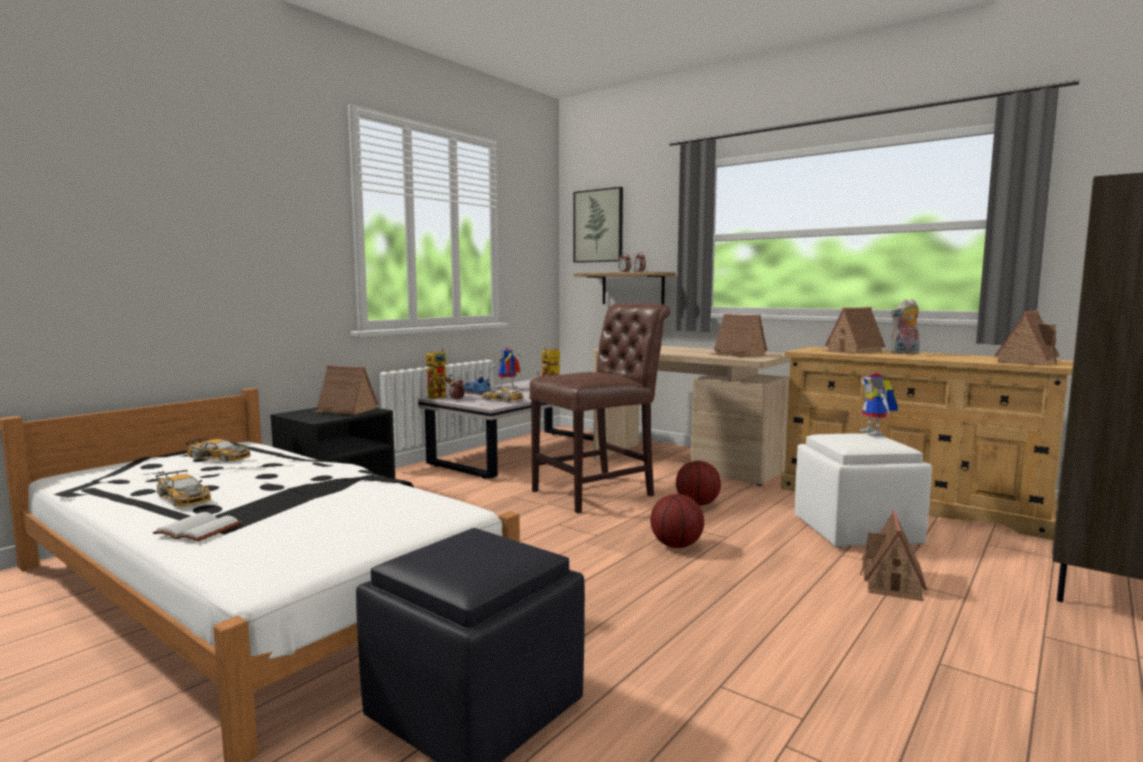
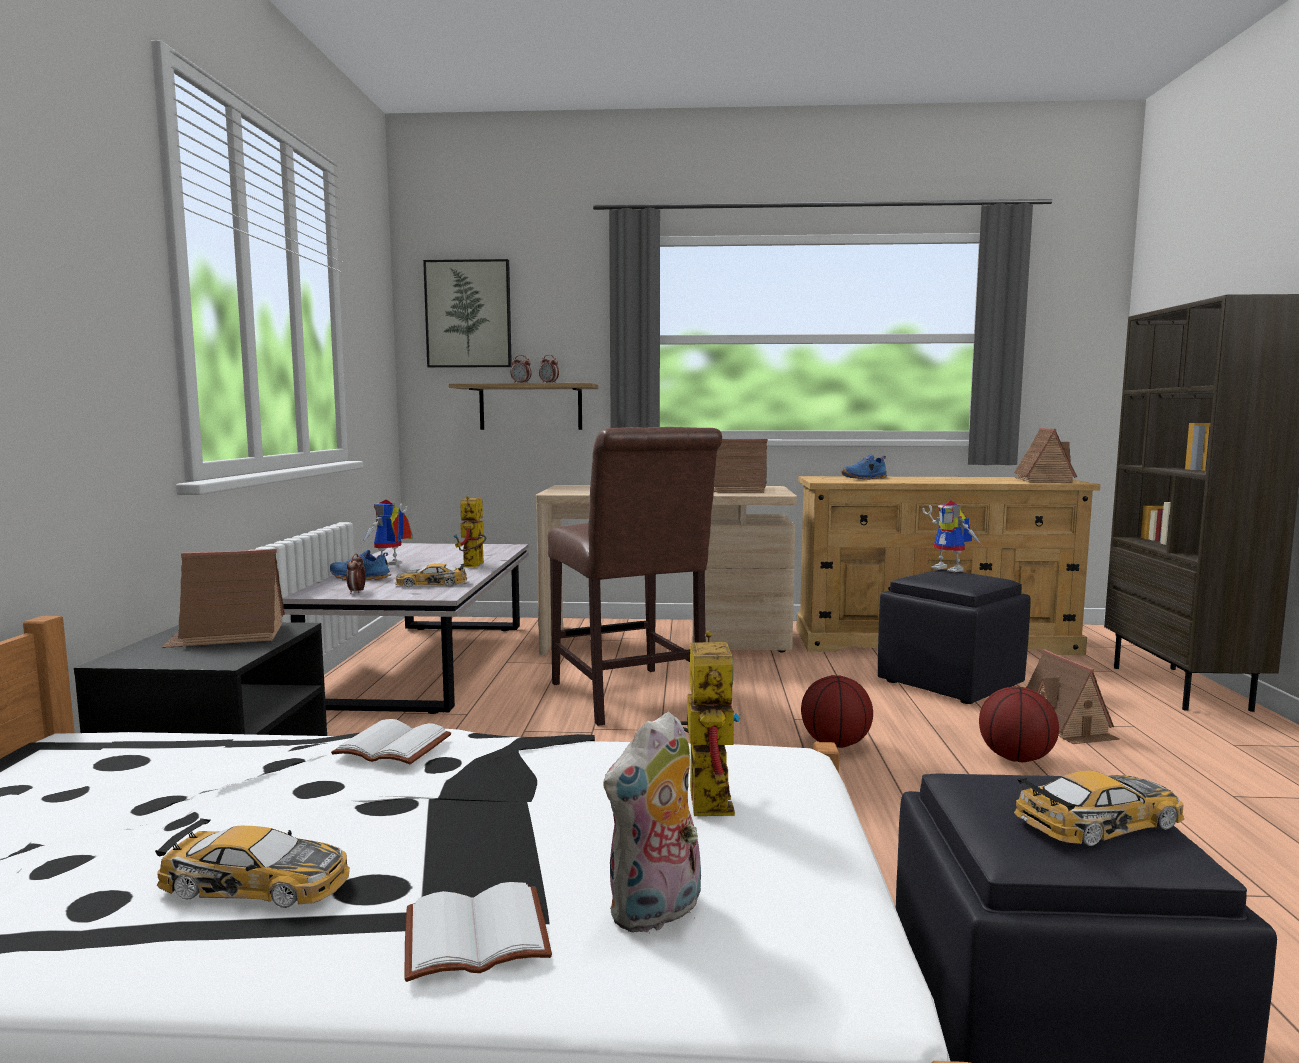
camera: 35 degrees left, 0 degrees up
(220, 457) = (120, 778): toy car -> toy car (1100, 821)
(316, 467) = (390, 747): none -> white book
(439, 396) = (308, 590): toy robot -> toy robot (703, 795)
(599, 492) = (629, 698): brown chair -> brown chair turned 135 degrees clockwise
(698, 504) = (764, 688): basketball -> basketball (1016, 758)
(852, 351) = (865, 478): toy house -> blue shoe
(857, 531) = (952, 683): white ottoman -> black ottoman
(904, 353) = (917, 478): plush toy -> plush toy (657, 912)

